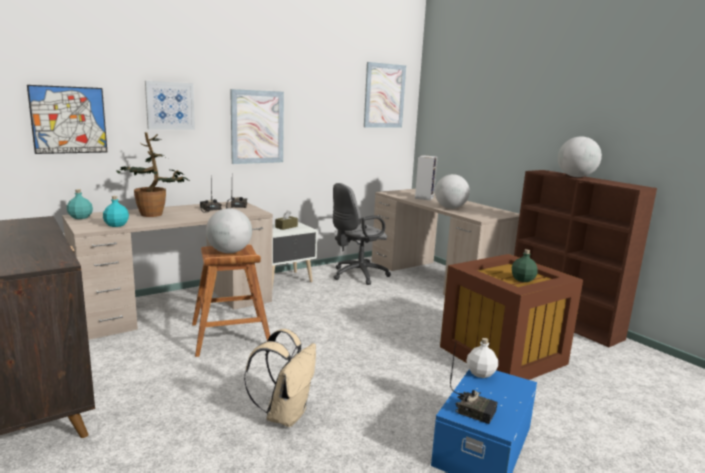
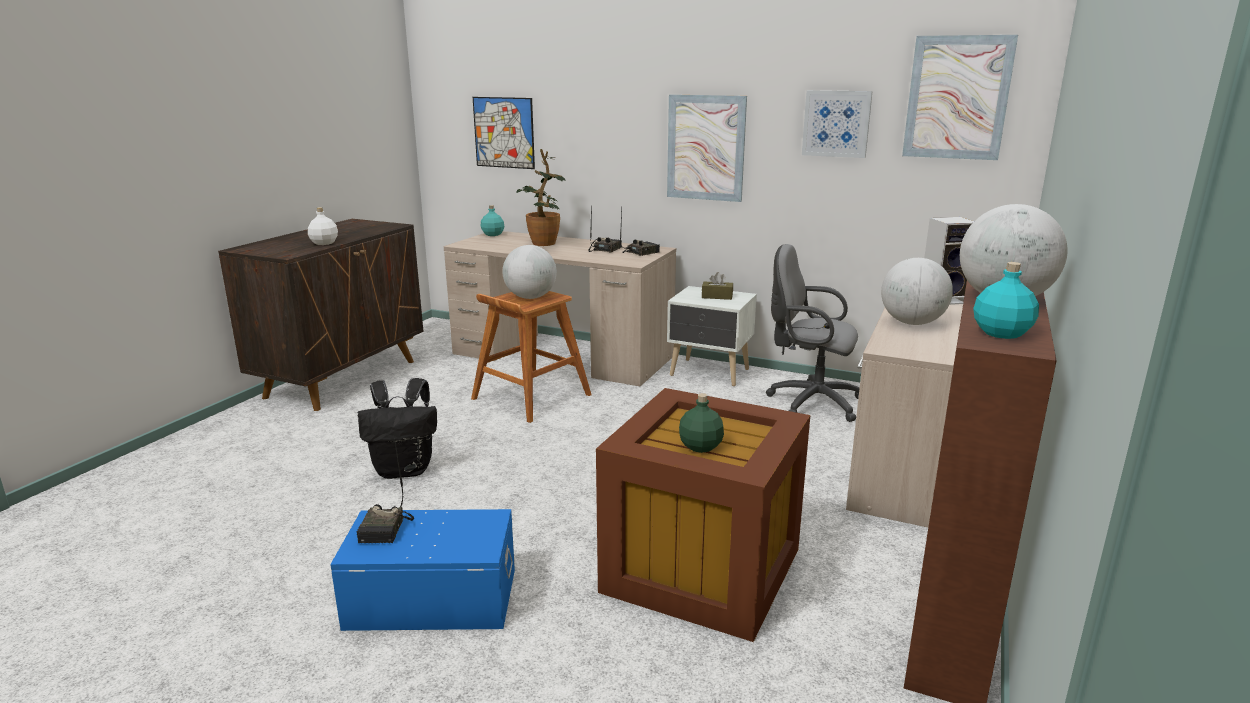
camera: 60 degrees right, 5 degrees up
(117, 225) = (488, 246): turquoise bottle -> turquoise bottle (1002, 333)
(170, 106) = (597, 117): picture -> picture (836, 123)
(285, 414) = (405, 470): beige backpack -> black backpack
(480, 373) = (485, 518): white bottle -> white bottle (324, 243)

